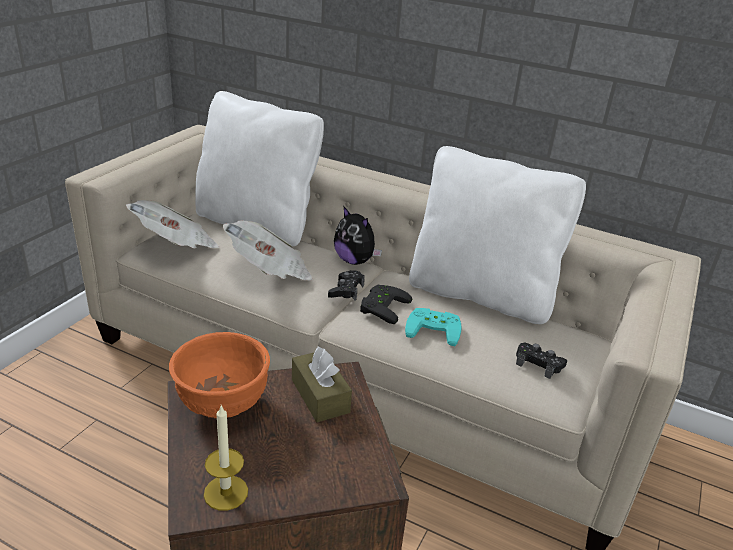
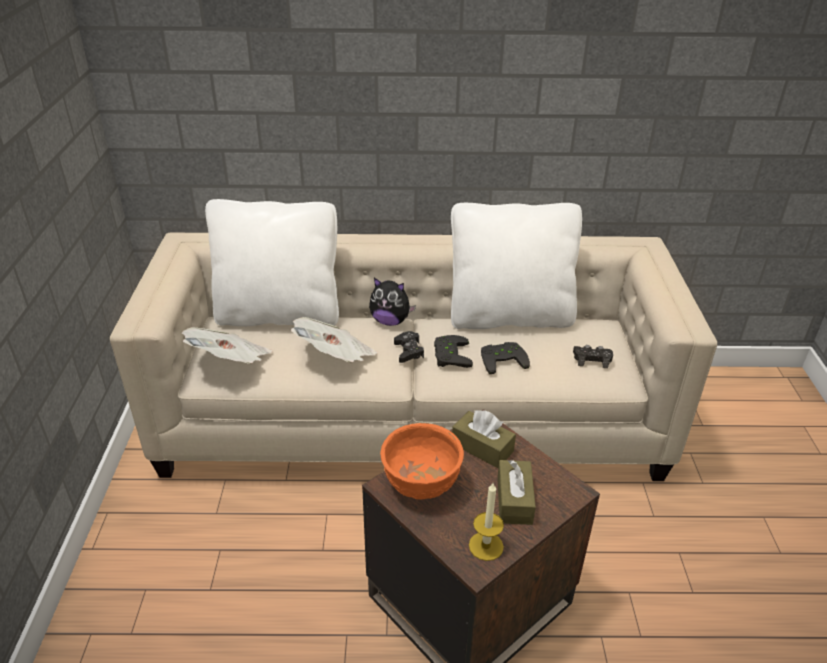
camera: 25 degrees left, 5 degrees up
(302, 461) = (514, 500): none -> brown tissue box
(434, 328) = (502, 359): turquoise game controller -> black game controller

